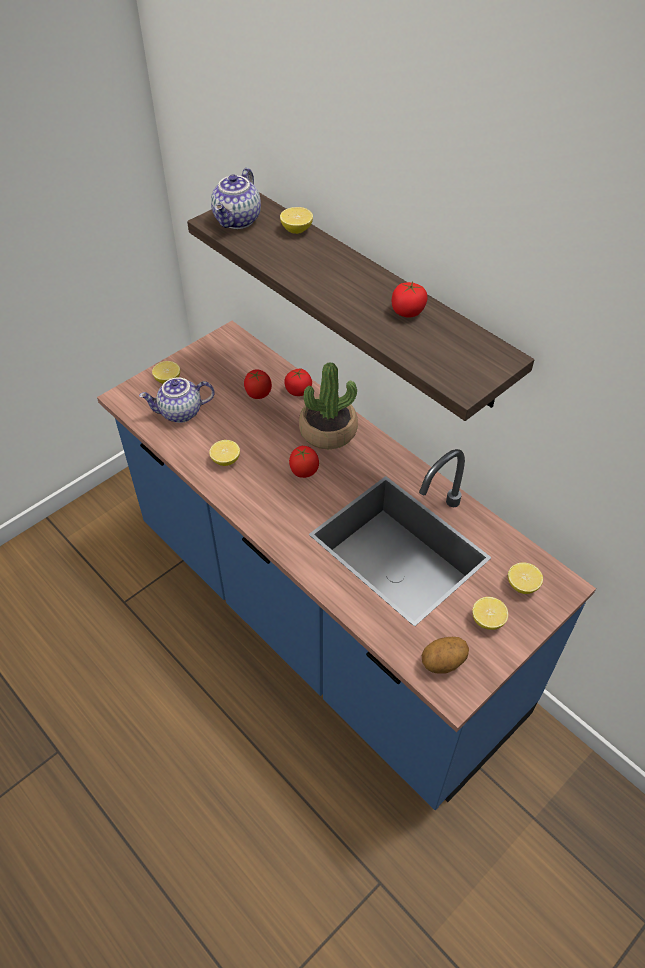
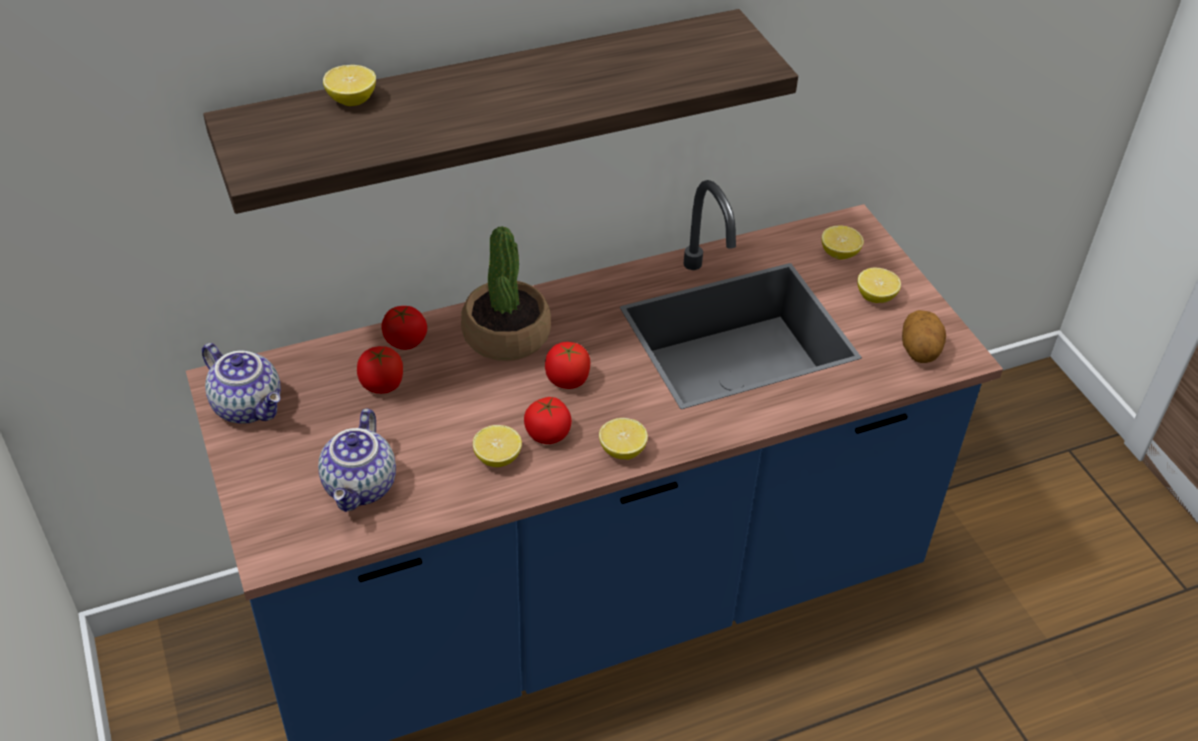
camera: 70 degrees left, 5 degrees down
(168, 380) = (271, 485): lemon -> lemon (622, 450)
(238, 220) = (280, 145): teapot -> teapot (249, 406)
(407, 311) = (601, 63): tomato -> tomato (548, 433)

